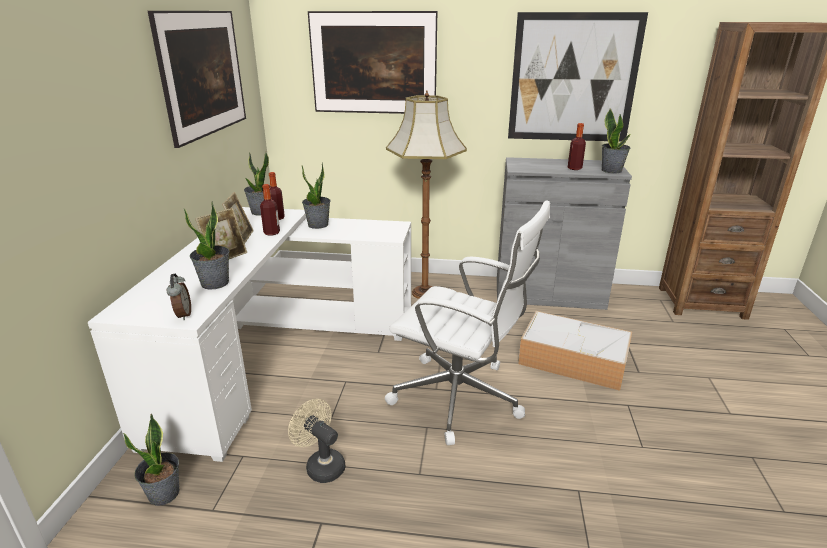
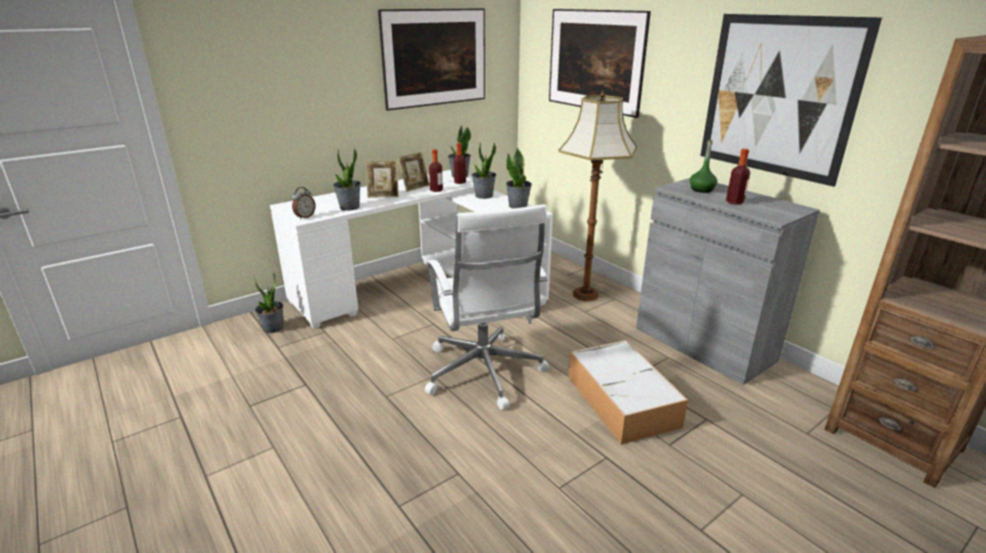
camera: 45 degrees right, 0 degrees up
(321, 465) = (349, 358): beige fan -> none
(536, 165) = (701, 190): none -> green bottle
(611, 170) = (773, 214): potted plant -> potted plant (518, 206)

